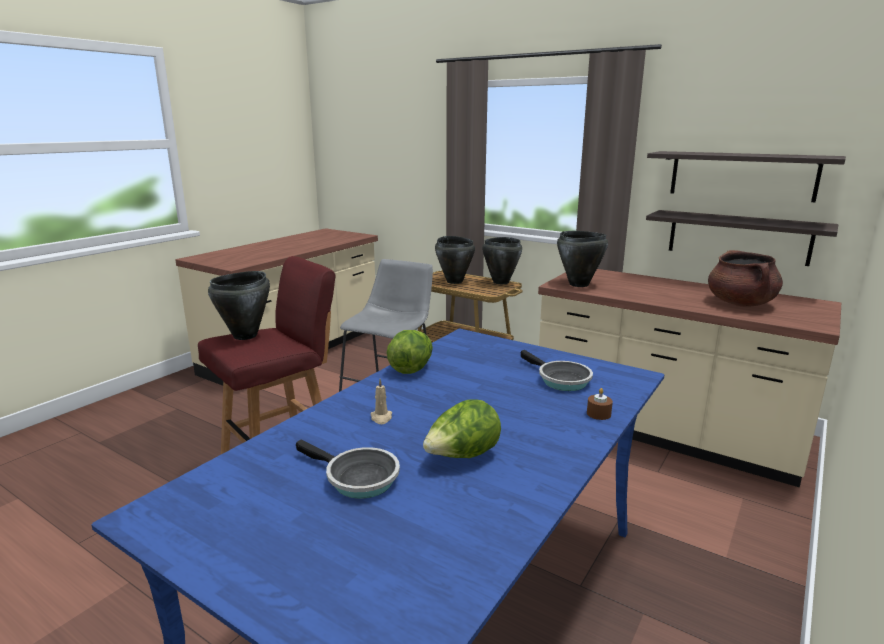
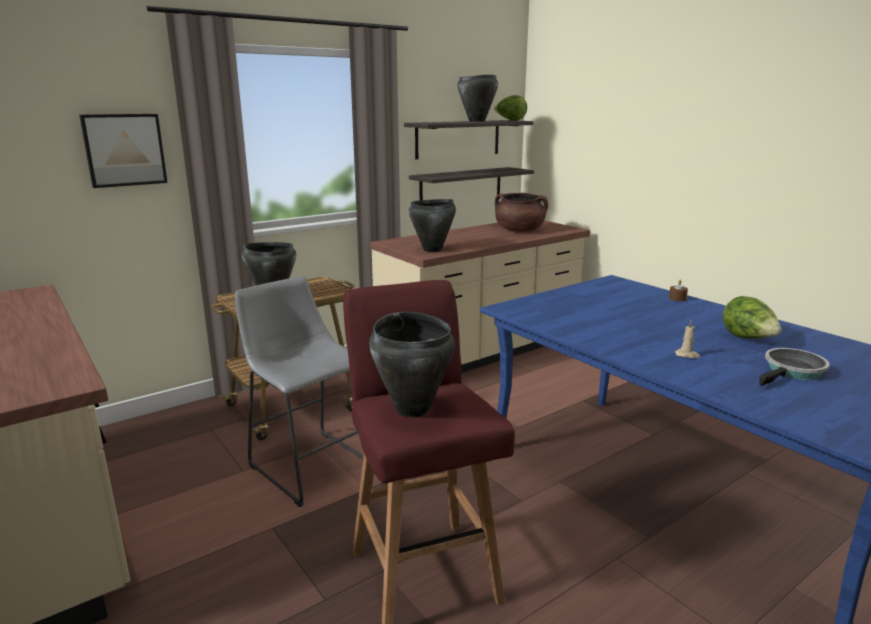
camera: 70 degrees left, 0 degrees up
(411, 368) = (579, 334): lettuce -> lettuce (510, 120)
(425, 158) = (124, 150): none -> picture
(500, 282) = (309, 282): black cooking pot -> black cooking pot (477, 121)
(560, 380) = (618, 297): frying pan -> none

